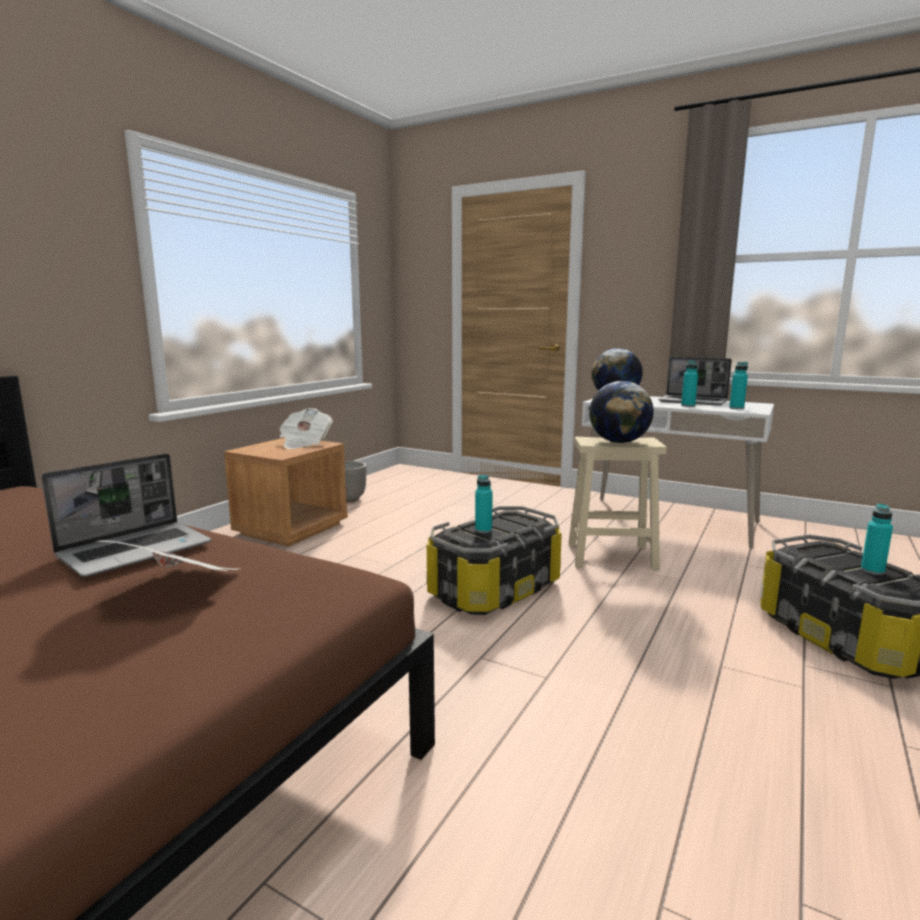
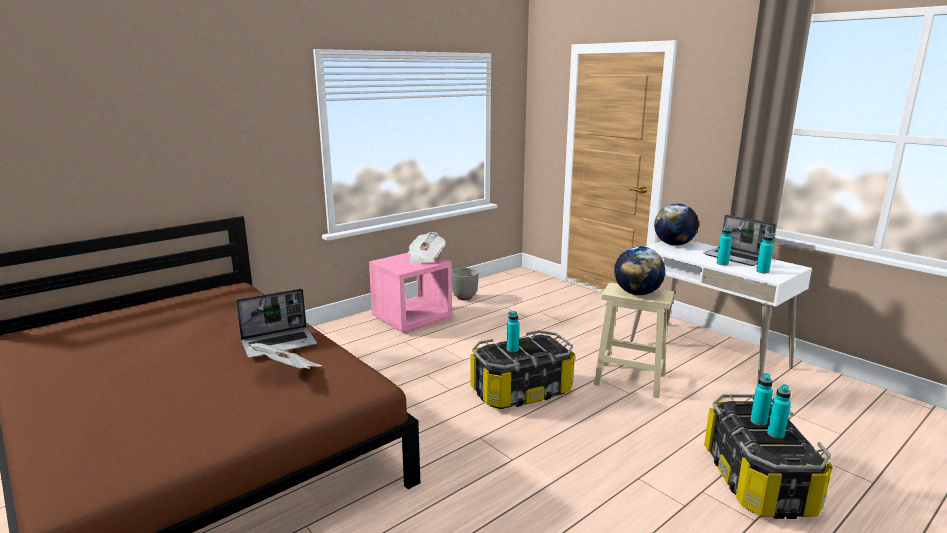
camera: 20 degrees right, 5 degrees up
(291, 529) = (412, 318): brown nightstand -> pink nightstand
(839, 561) = (758, 421): none -> turquoise bottle

